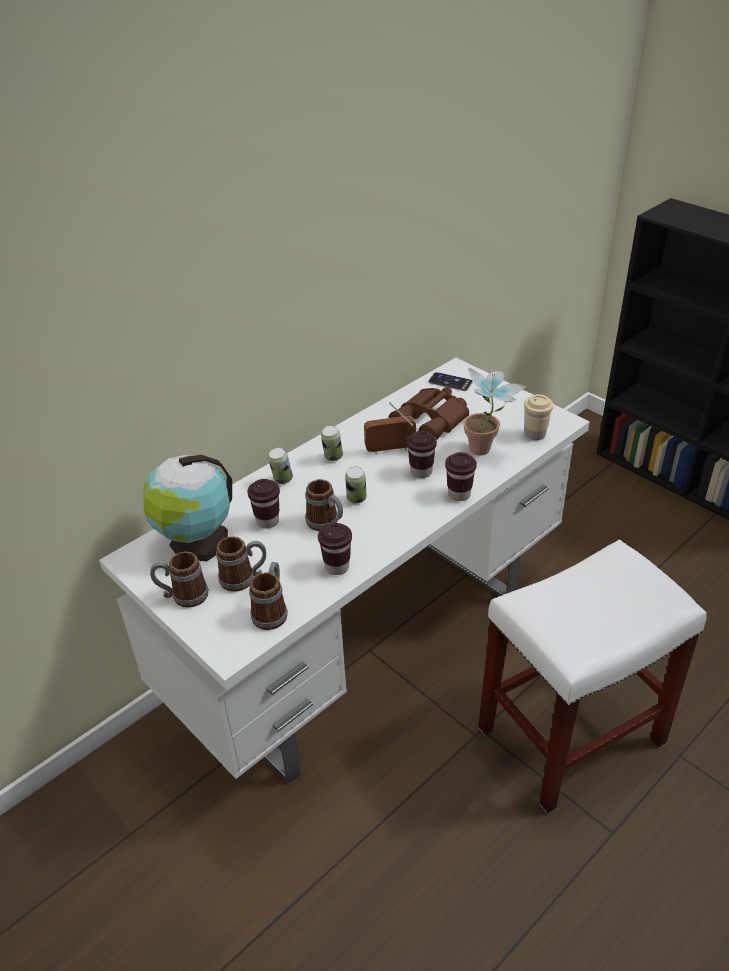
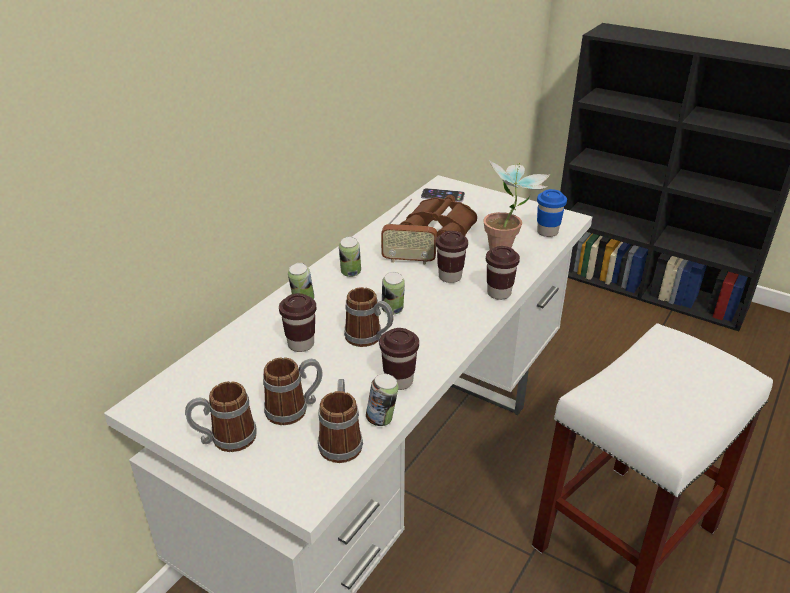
camera: 15 degrees left, 5 degrees down
(196, 543) = (223, 378): globe -> none
(310, 598) = (382, 419): none -> can
(390, 450) = (408, 260): radio -> radio turned 150 degrees counterclockwise
(535, 434) = (547, 232): beige cup -> blue cup

